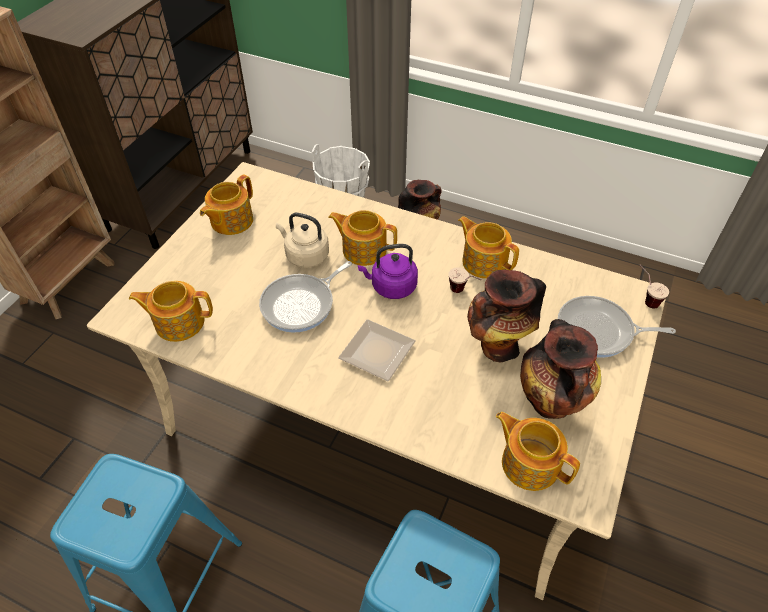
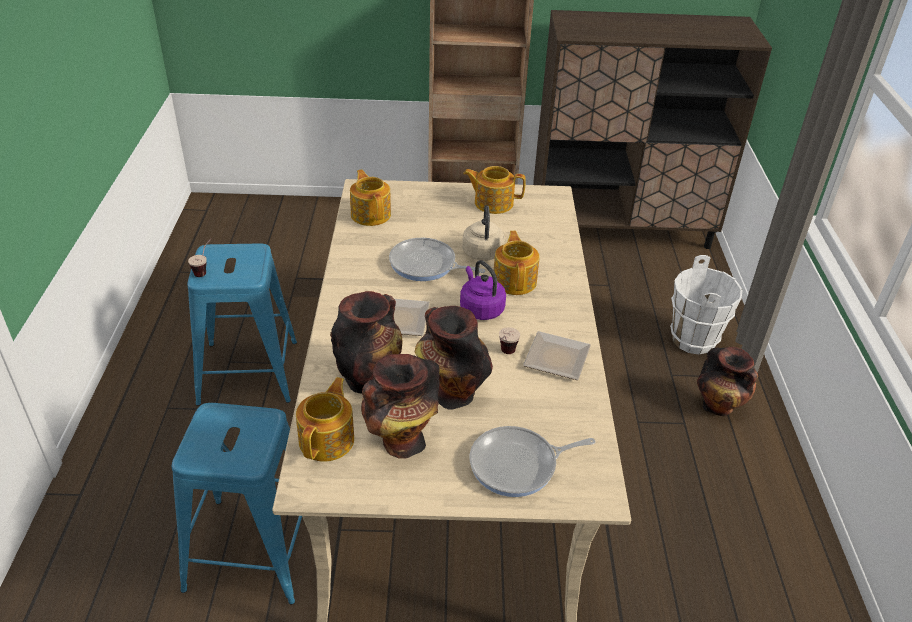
camera: 65 degrees right, 10 degrees down
(453, 404) = (367, 378): none -> vase
(484, 261) = (558, 360): teapot -> plate
(598, 331) = (518, 465): frying pan -> frying pan turned 90 degrees counterclockwise
(644, 298) = (595, 499): cup -> cup (205, 270)

